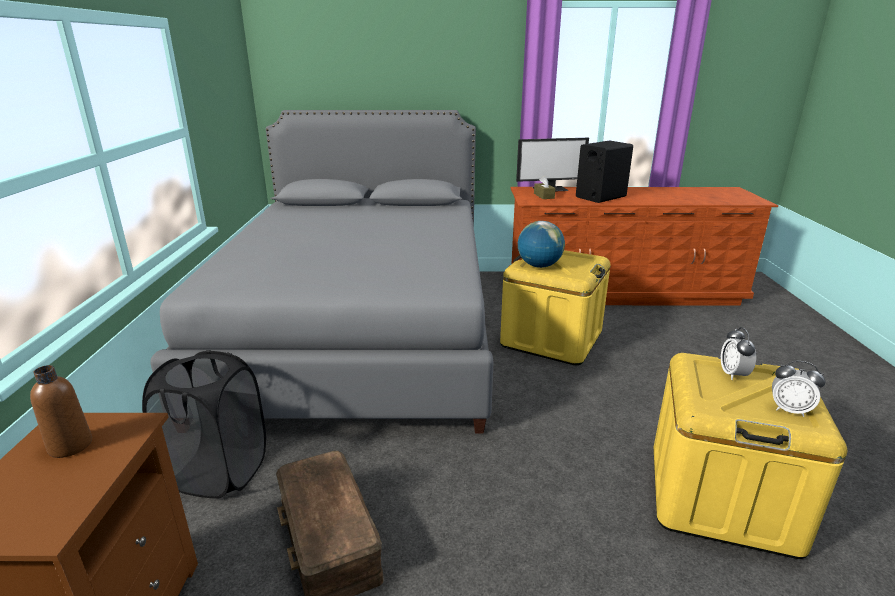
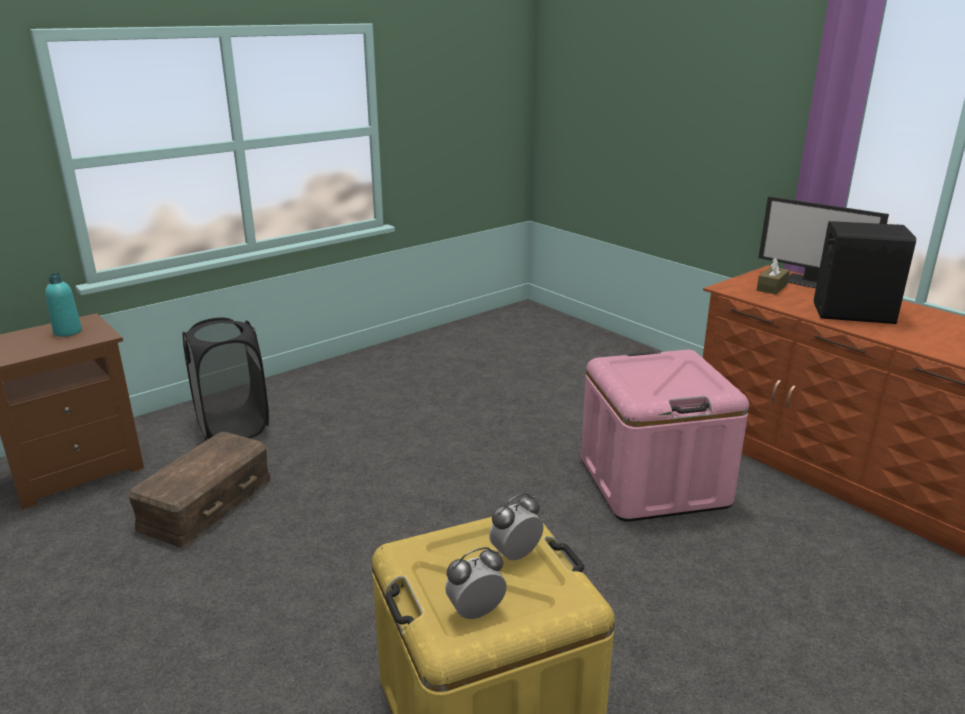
camera: 50 degrees right, 0 degrees up
(70, 446) = (68, 332): brown bottle -> turquoise bottle
(361, 332) = (488, 382): grey bed -> none
(539, 266) = (634, 370): globe -> none
(551, 339) = (653, 482): yellow storage box -> pink storage box
(789, 410) = (476, 612): alarm clock -> alarm clock turned 75 degrees clockwise

